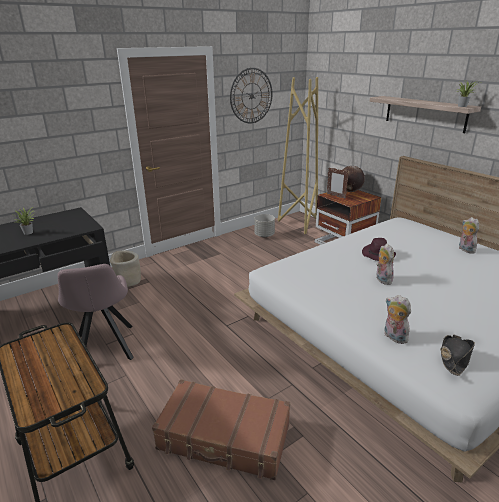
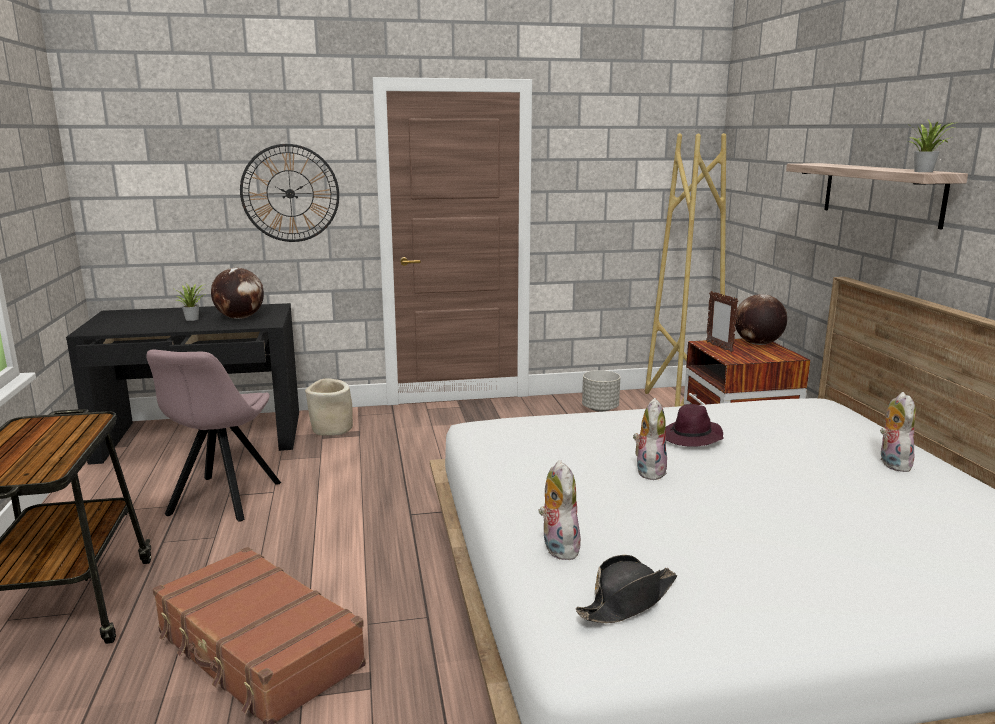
camera: 25 degrees right, 10 degrees down
(63, 225) = (240, 318): none -> globe
(251, 96) = (604, 163): wall clock -> wall clock (290, 193)

